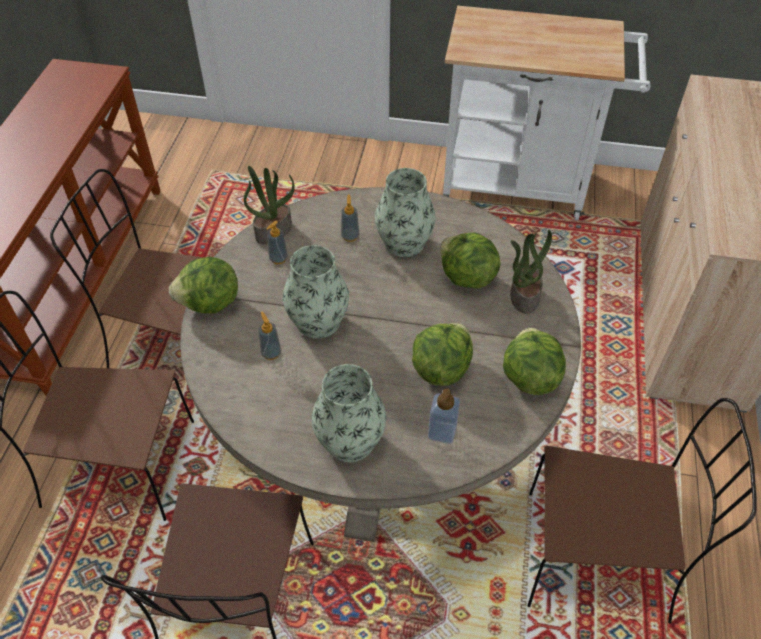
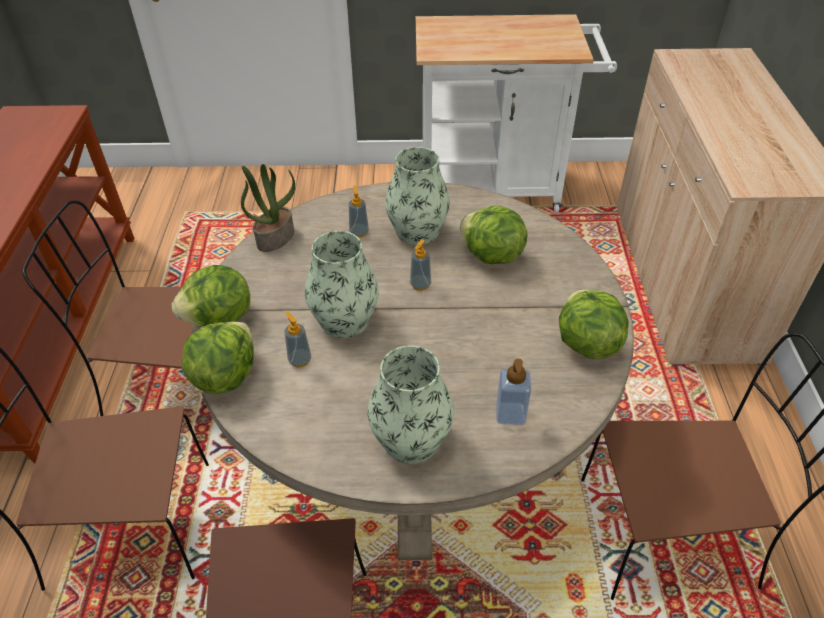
camera: 10 degrees left, 5 degrees down
(278, 259) = (287, 264): soap dispenser -> soap dispenser (420, 285)
(441, 368) = (490, 348): lettuce -> lettuce (224, 375)
(523, 295) = (555, 265): potted plant -> none

